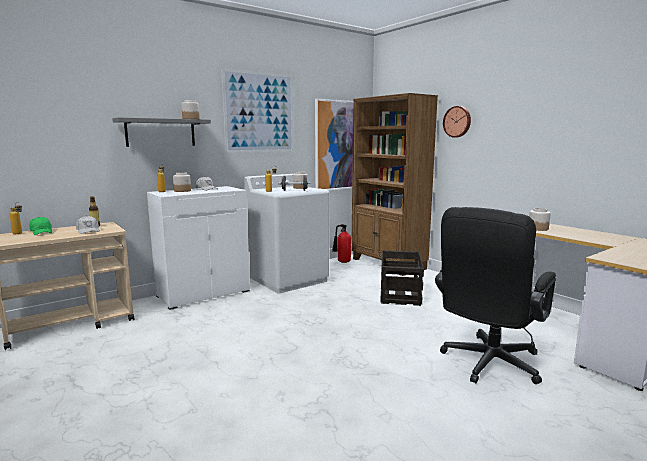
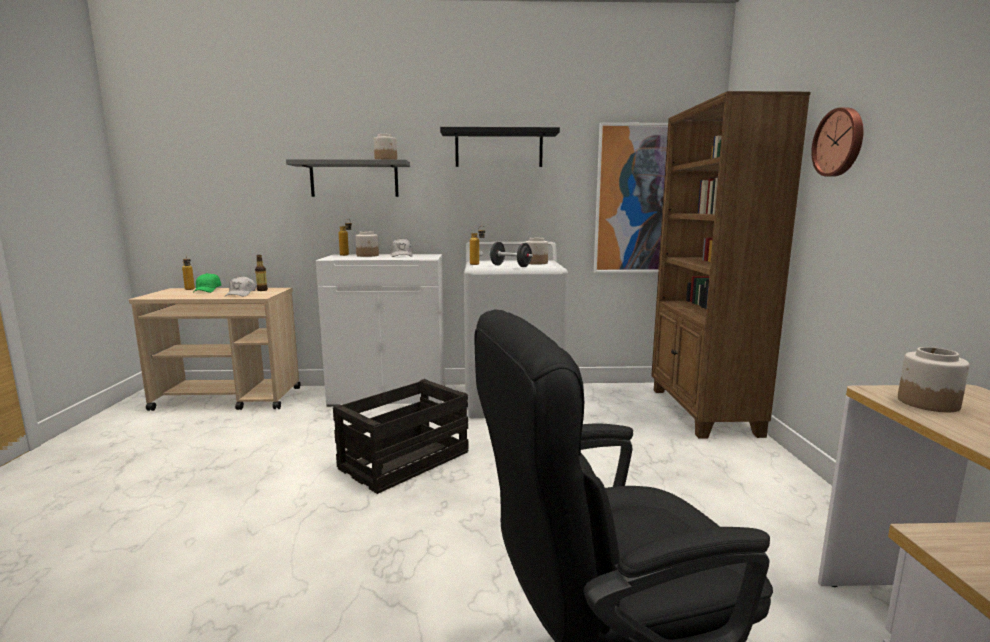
camera: 35 degrees right, 0 degrees up
(259, 112) = (499, 149): picture -> black shelf
(342, 262) = (628, 392): fire extinguisher -> none
(400, 293) = (649, 468): crate -> crate (404, 461)

